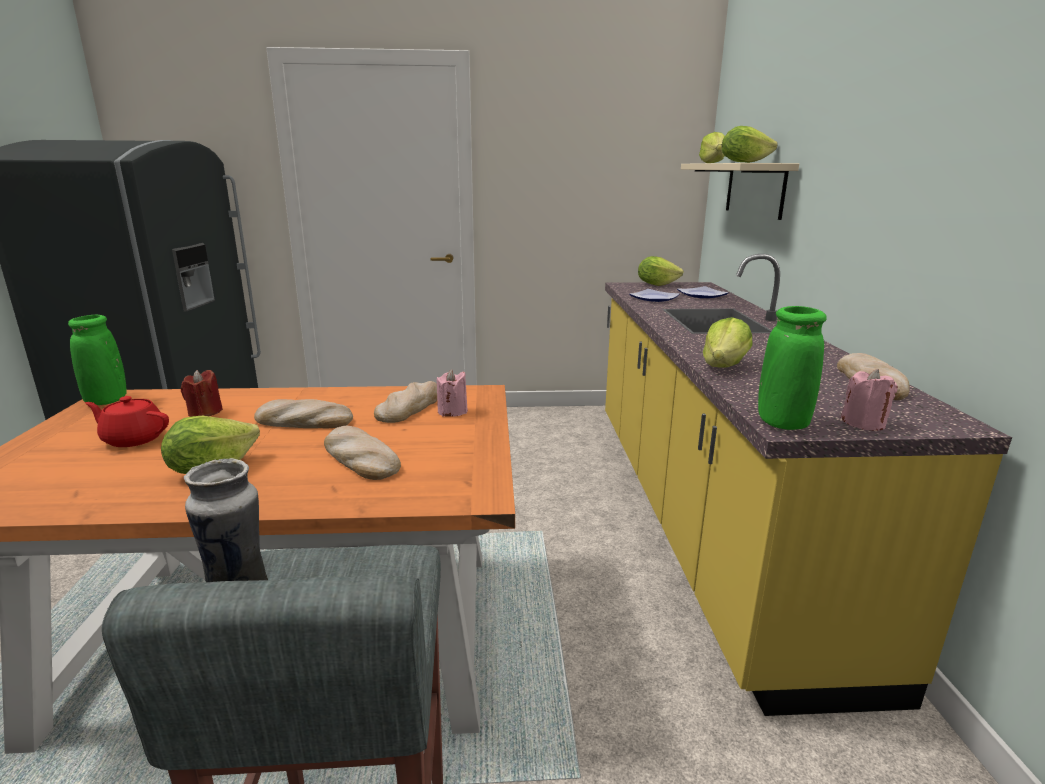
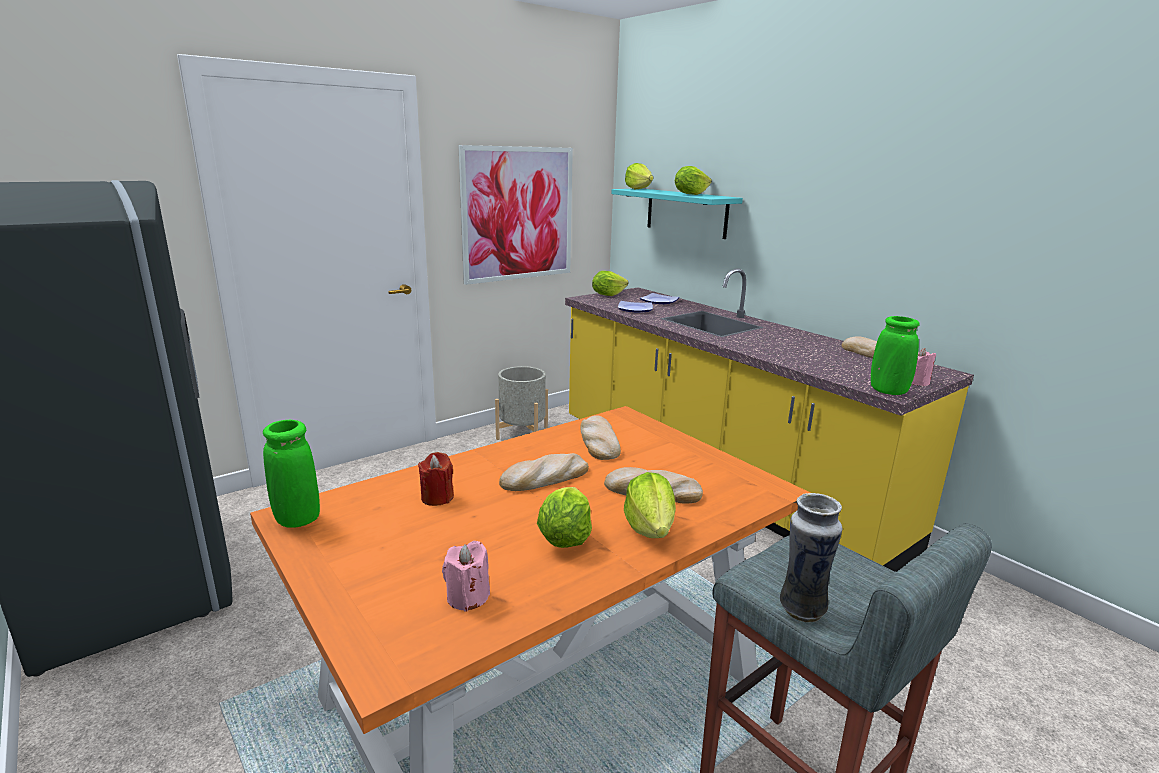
camera: 35 degrees left, 0 degrees up
(134, 439) = (430, 541): red teapot -> none
(452, 411) = (637, 437): pink candle -> pink candle (467, 597)
(554, 420) = (522, 433): none -> grey planter
(579, 192) = (518, 214): none -> picture
(724, 366) = (790, 359): lettuce -> lettuce (650, 528)
(754, 189) = (686, 213): beige shelf -> turquoise shelf

